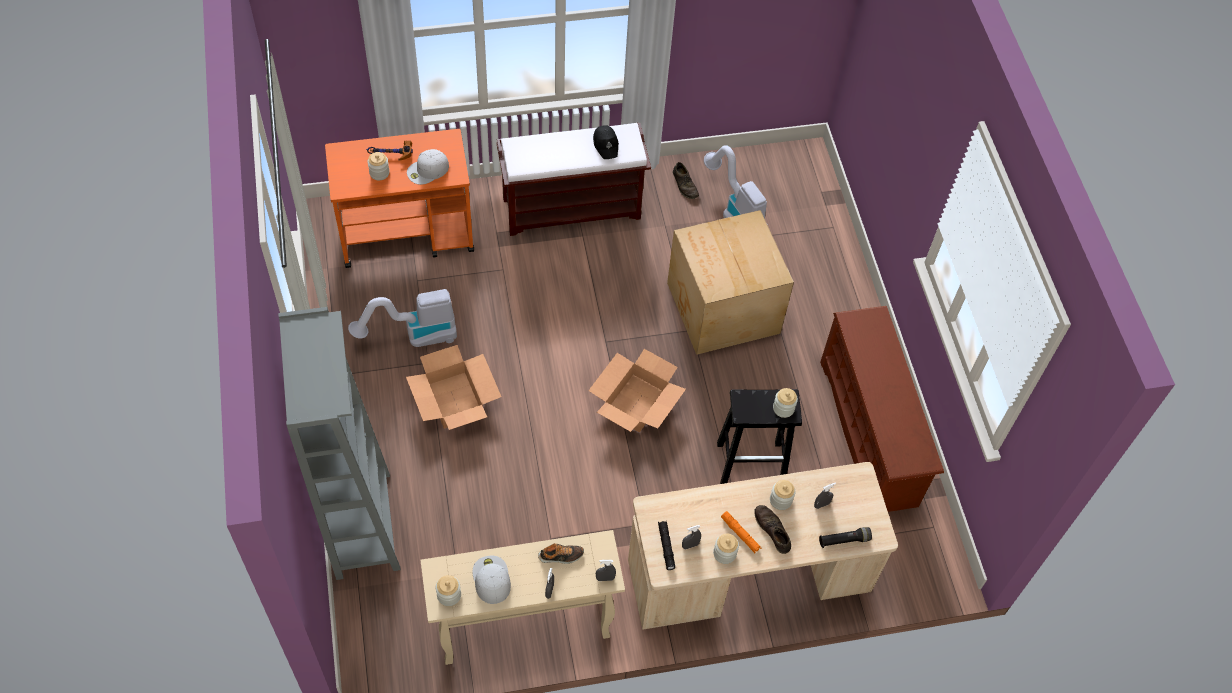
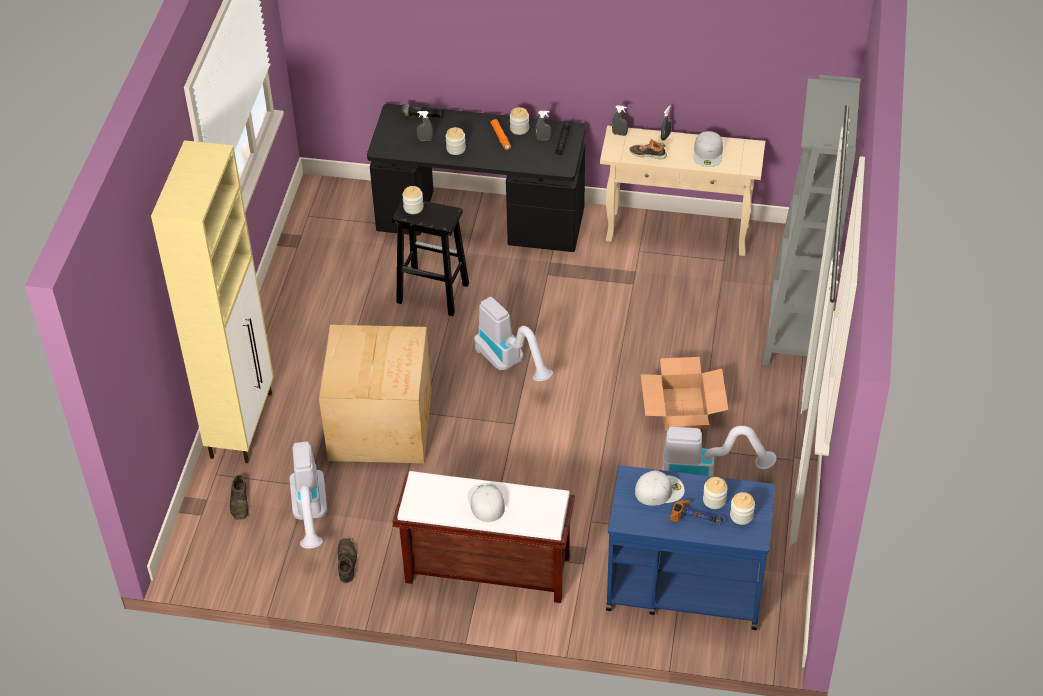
camera: 155 degrees left, 10 degrees down
(407, 234) = (683, 588): orange cart -> blue cart
(449, 595) = (744, 151): jar -> jar (741, 516)
(572, 149) = (485, 502): none -> white cap
(606, 144) = (445, 497): black cap -> none
(635, 403) = (510, 364): cardboard box -> vacuum cleaner
(748, 577) = (480, 221): beige desk -> black desk
(772, 530) = (474, 133): brown shoe -> brown shoe (240, 502)
(841, 276) = (242, 424): none -> beige cabinet
(870, 434) = (312, 289): brown shoe rack -> none

